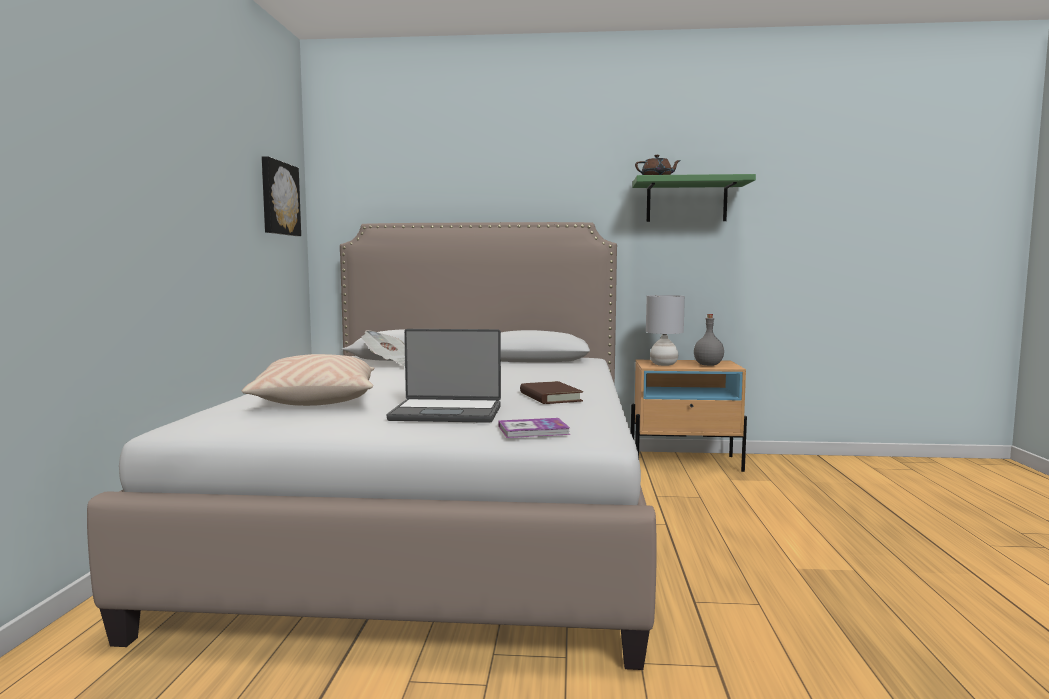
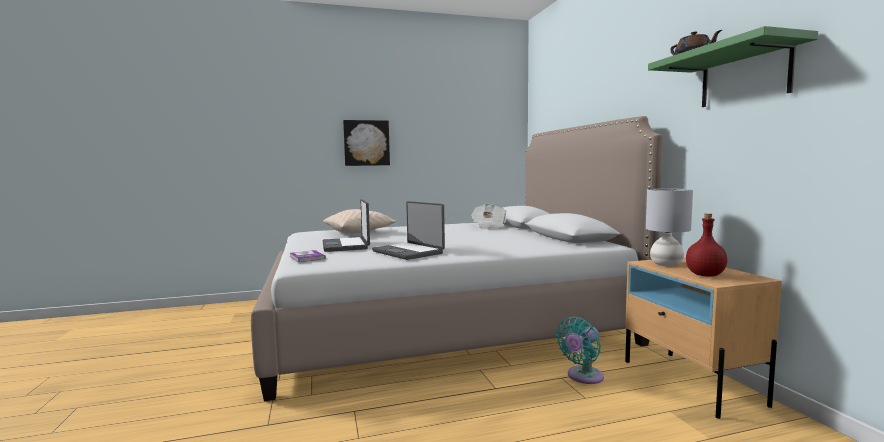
camera: 70 degrees right, 0 degrees up
(278, 198) = (488, 124): picture -> picture (366, 143)
(550, 397) = (409, 252): brown book -> laptop
(659, 488) = (583, 377): none -> turquoise fan
(708, 365) = (704, 275): grey bottle -> red bottle

